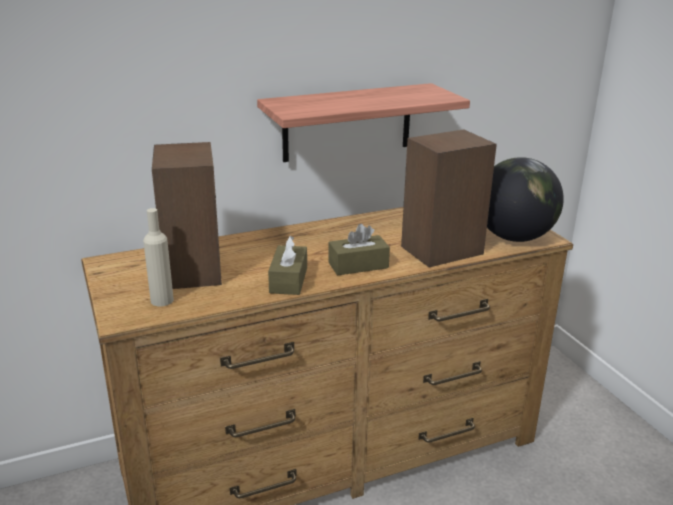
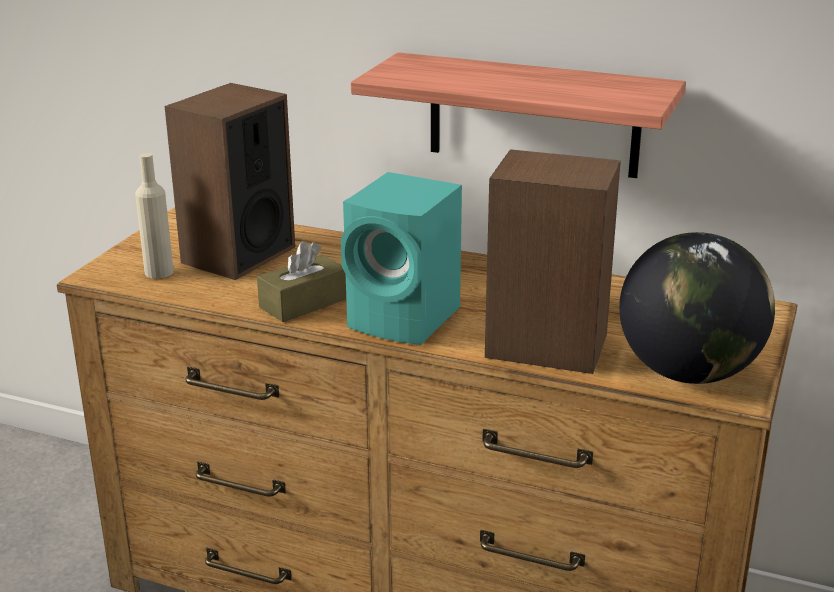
camera: 45 degrees right, 0 degrees up
(358, 265) = (407, 319): brown tissue box -> turquoise speaker

